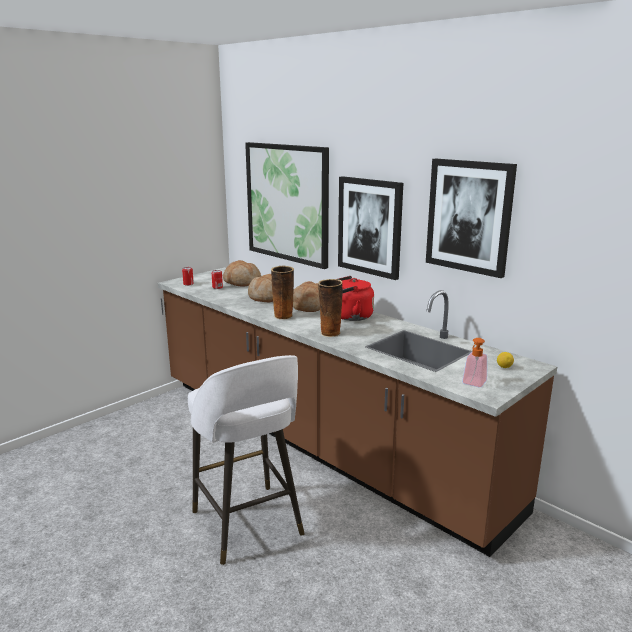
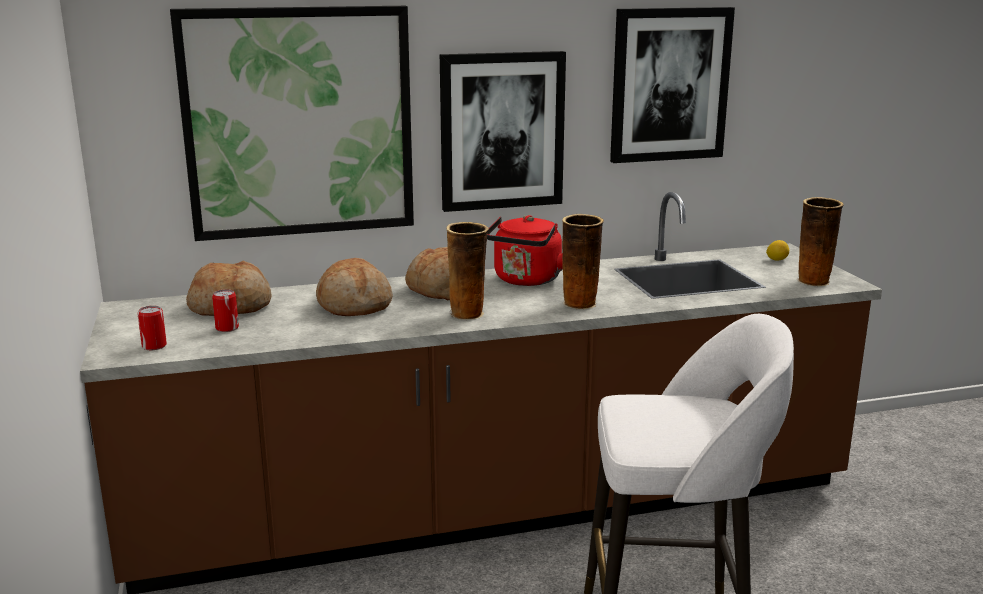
camera: 60 degrees left, 0 degrees up
(473, 384) = (814, 282): soap dispenser -> vase

